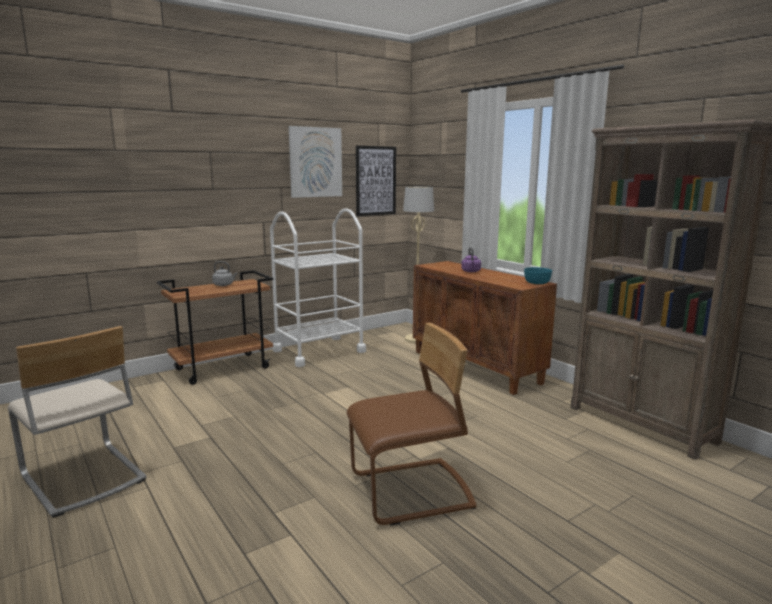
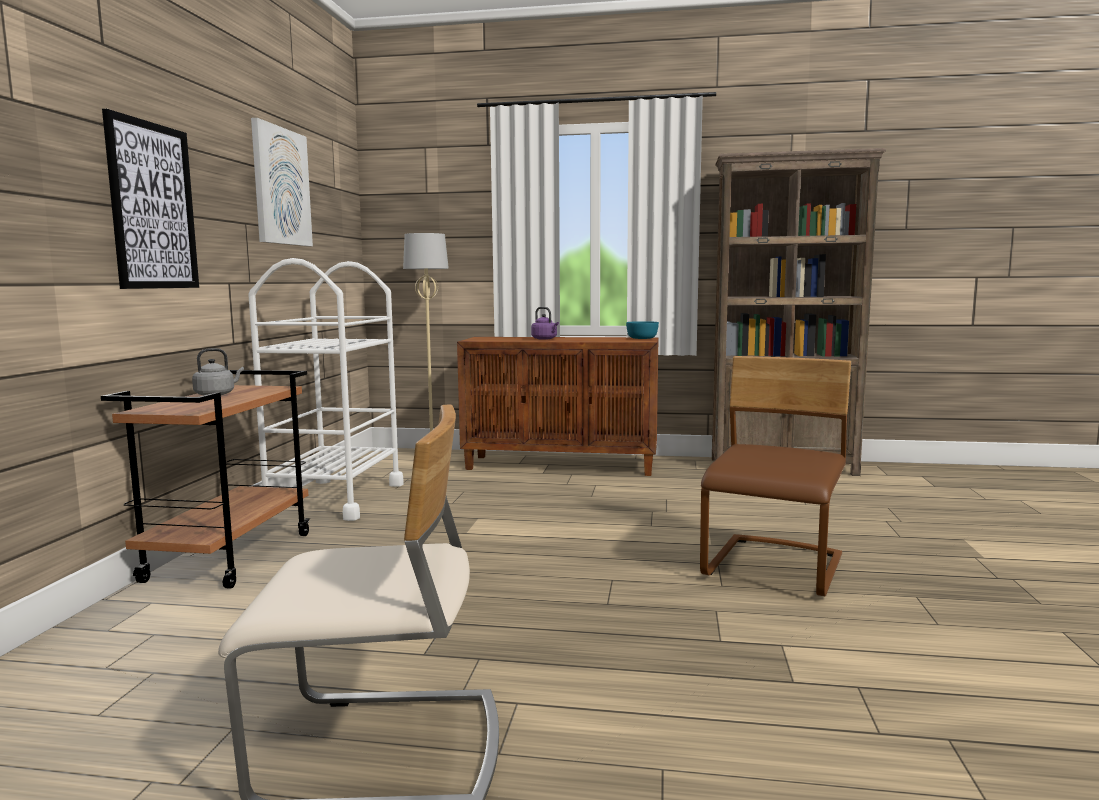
camera: 45 degrees left, 5 degrees down
(375, 181) = (336, 227): picture -> picture (153, 206)

